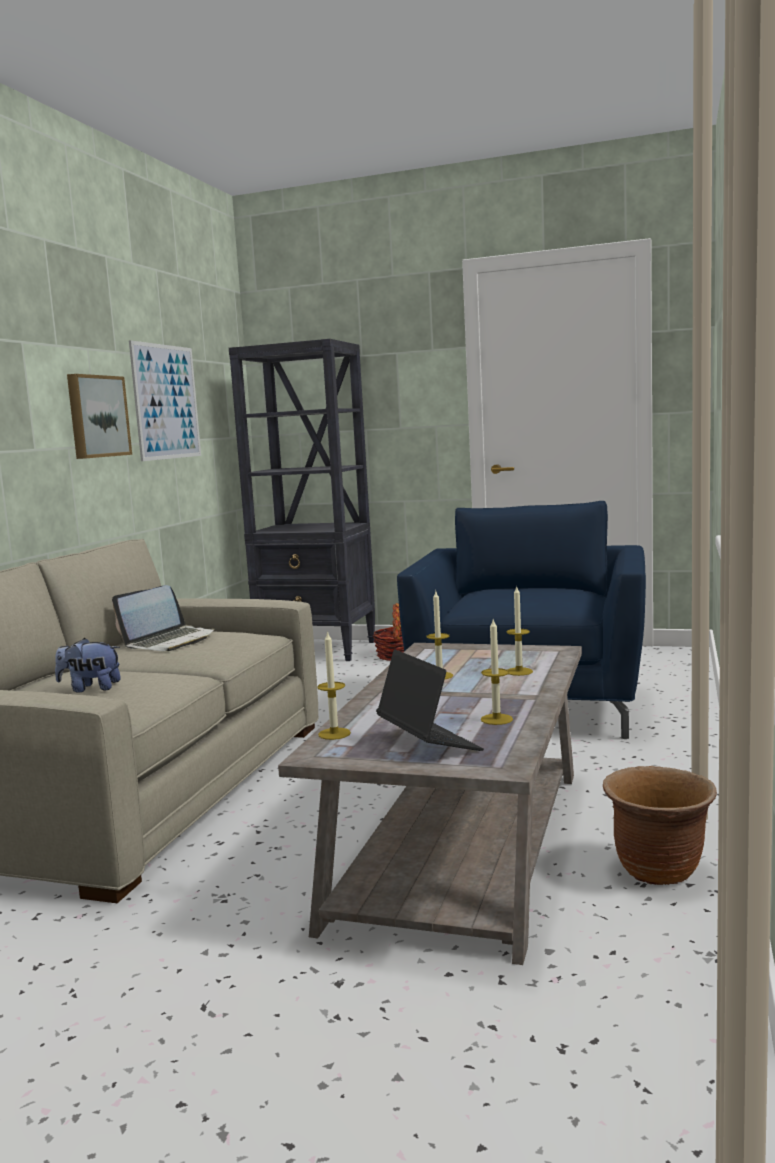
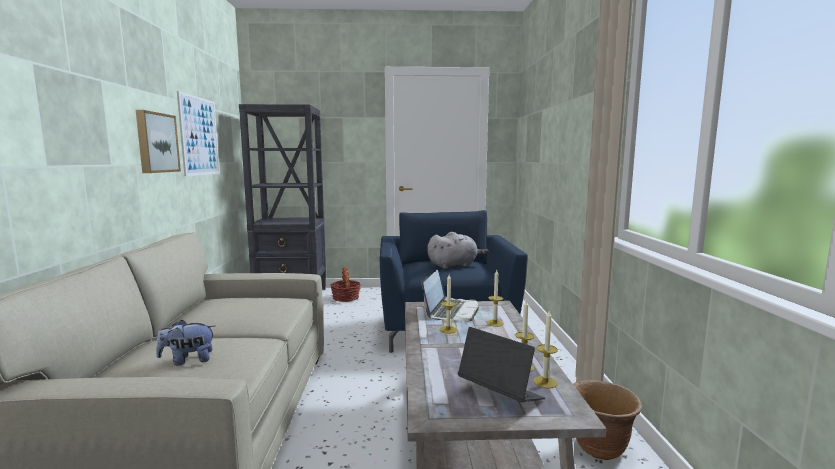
camera: 20 degrees left, 0 degrees up
(169, 641) = (228, 308): laptop -> laptop (451, 311)
(334, 734) = (424, 392): candle -> candle (545, 382)
(534, 594) = (454, 265): none -> grey plush toy

